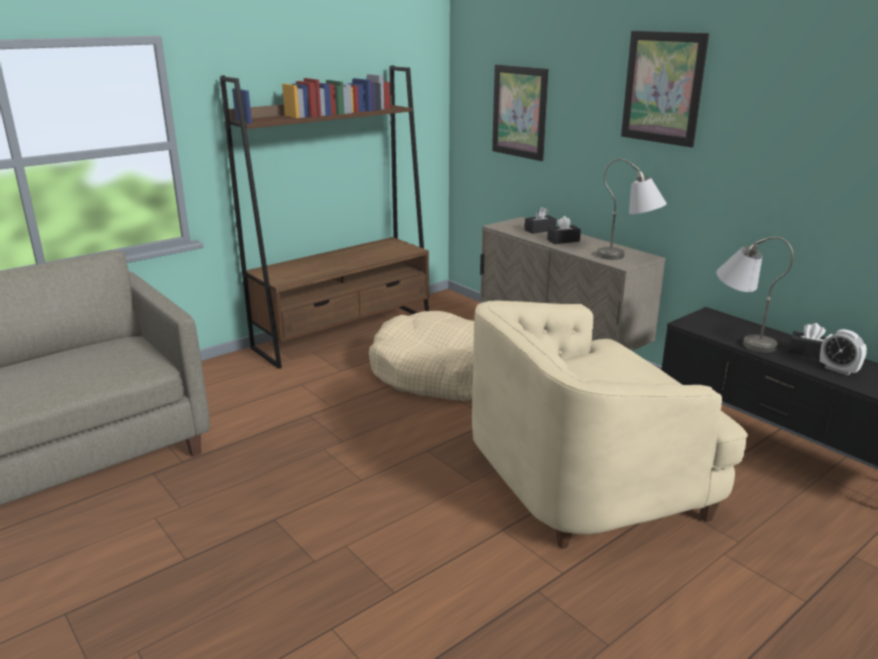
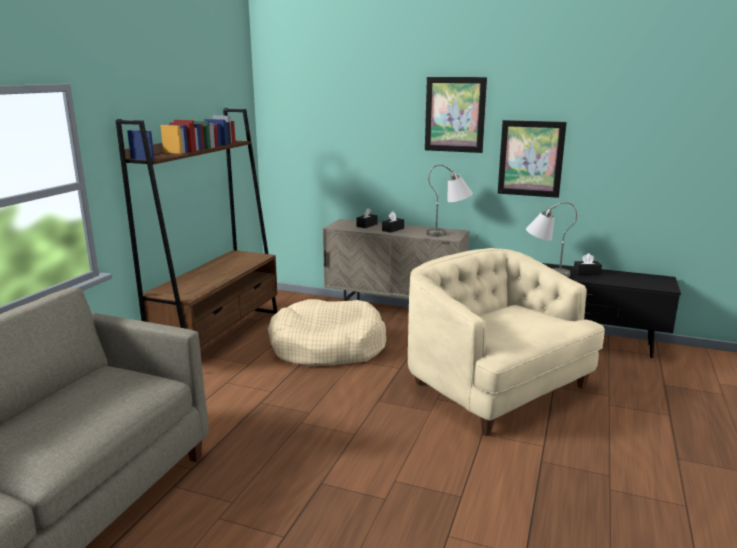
camera: 30 degrees left, 5 degrees down
(519, 112) = (330, 139): picture -> picture (531, 158)
(586, 479) = (496, 387): beige armchair -> beige armchair turned 105 degrees clockwise
(838, 370) = (611, 278): alarm clock -> none

